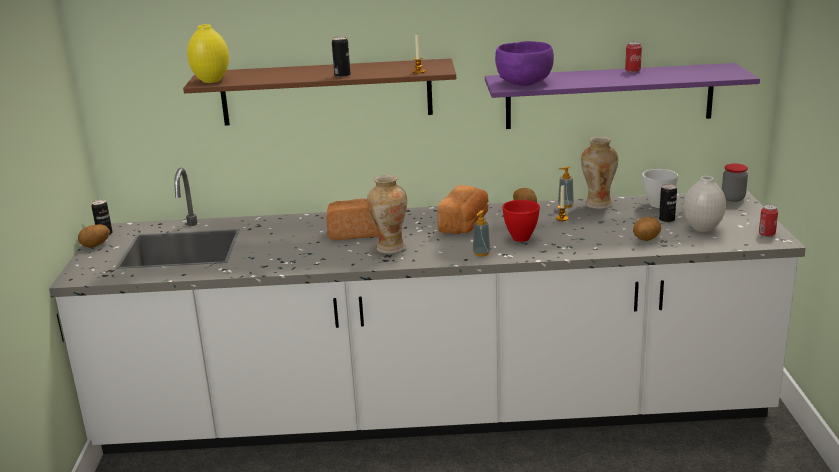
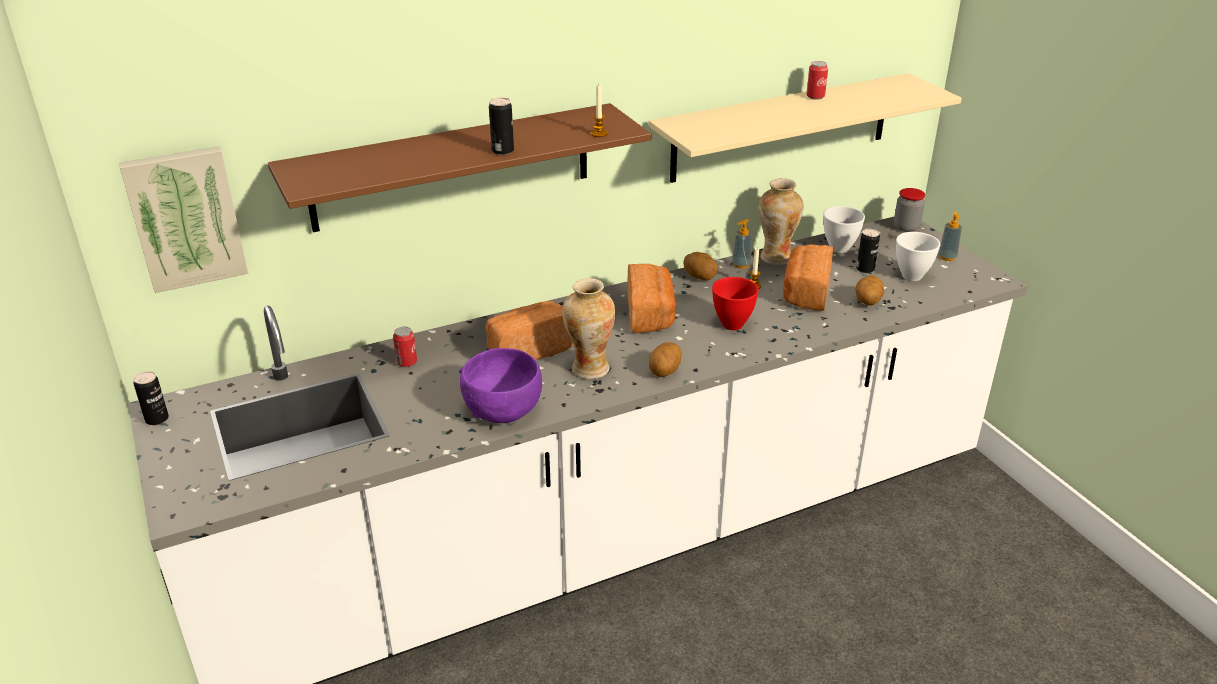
camera: 25 degrees left, 10 degrees up
(96, 245) = (161, 444): potato -> potato (665, 371)
(142, 102) = (185, 218): none -> picture
(211, 81) = (317, 181): yellow vase -> none
(481, 253) = (706, 357): soap dispenser -> soap dispenser (947, 257)
(524, 82) = (713, 129): purple bowl -> purple bowl (503, 409)
(599, 227) = (805, 293): none -> bread
(609, 96) = (782, 127): purple shelf -> beige shelf
(702, 228) = (910, 276): white vase -> white bowl
(767, 234) = (978, 273): can -> can (407, 362)

